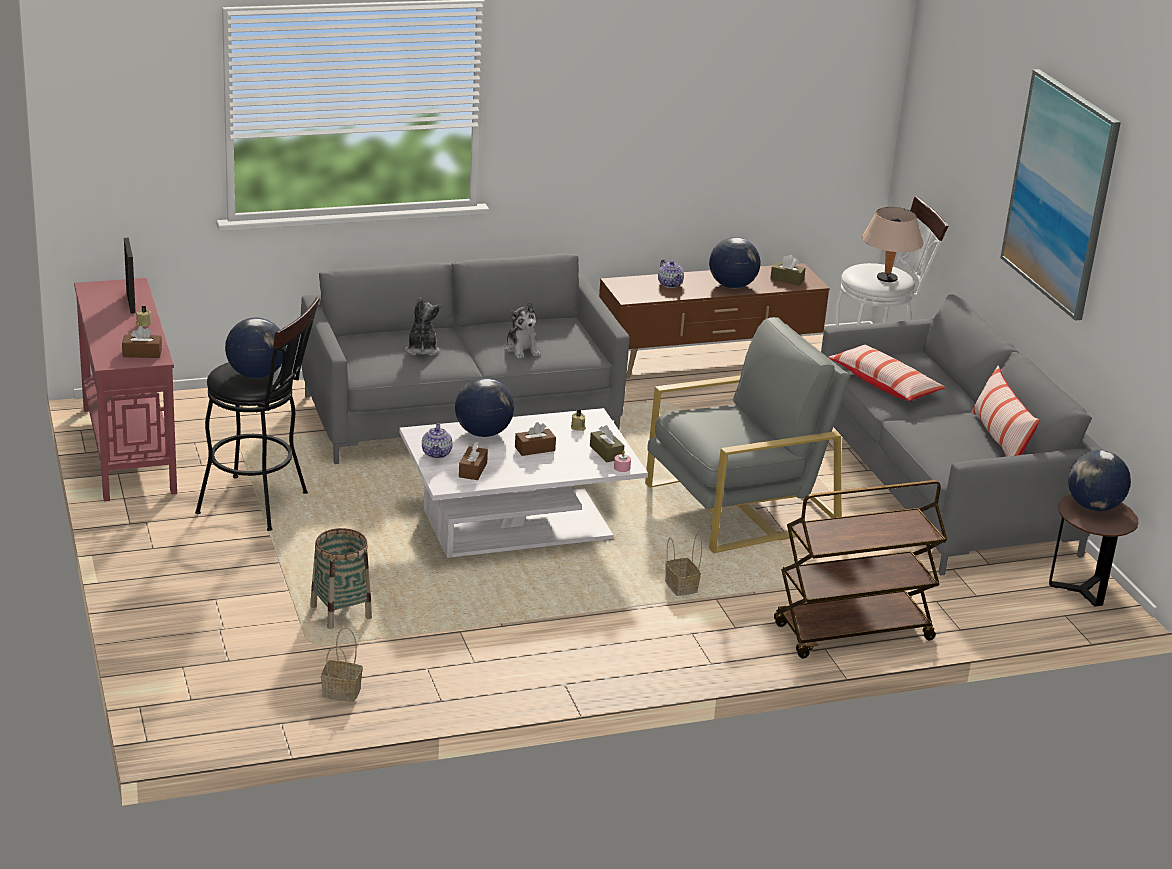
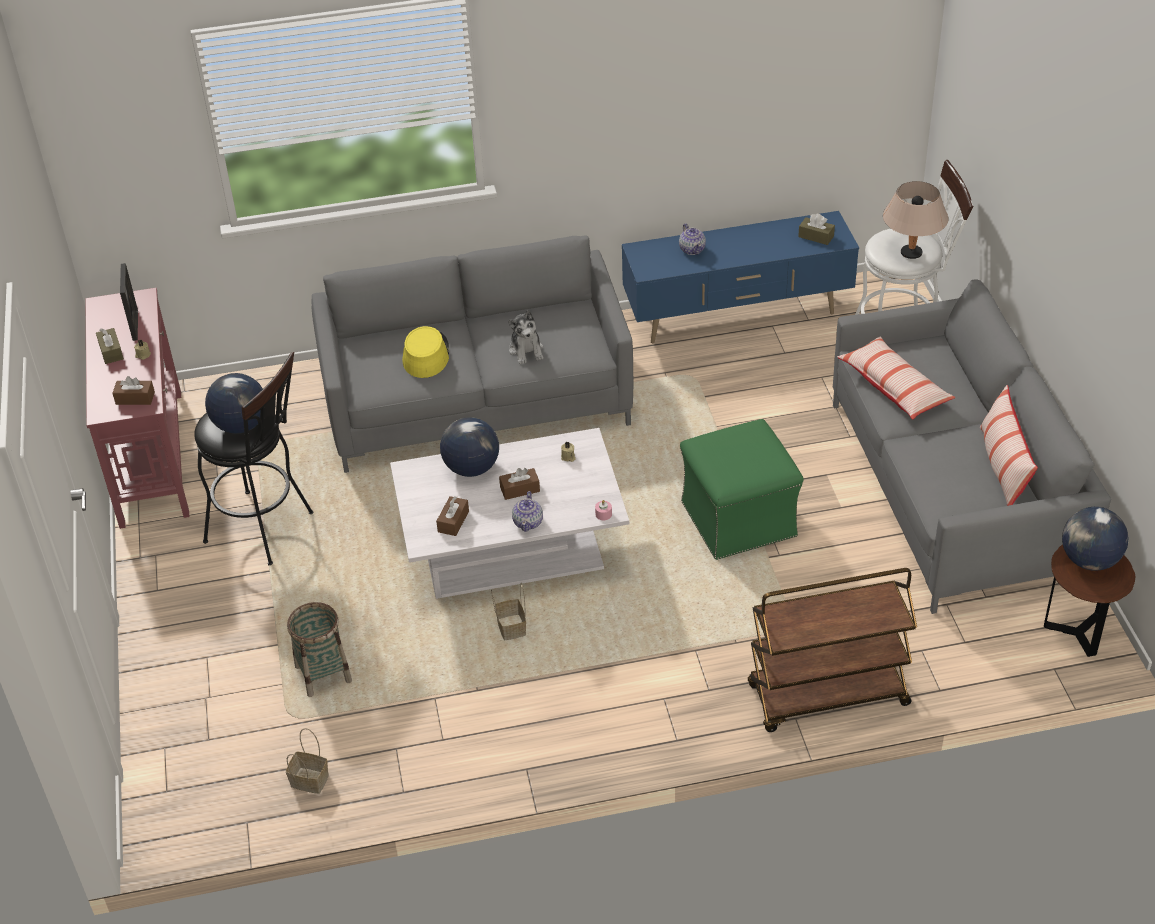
camera: 10 degrees right, 15 degrees up
(422, 349) = (425, 355): plush toy -> yellow hat
(437, 453) = (421, 498): teapot -> teapot (528, 522)
(606, 452) = (591, 492): brown tissue box -> brown tissue box (111, 351)
(680, 587) = (661, 634): basket -> basket (510, 627)
(708, 362) = (738, 316): brown tv stand -> blue tv stand
(732, 285) = (756, 249): globe -> none
(739, 506) = (739, 520): grey armchair -> green ottoman
(1060, 193) = (1076, 212): picture -> none

